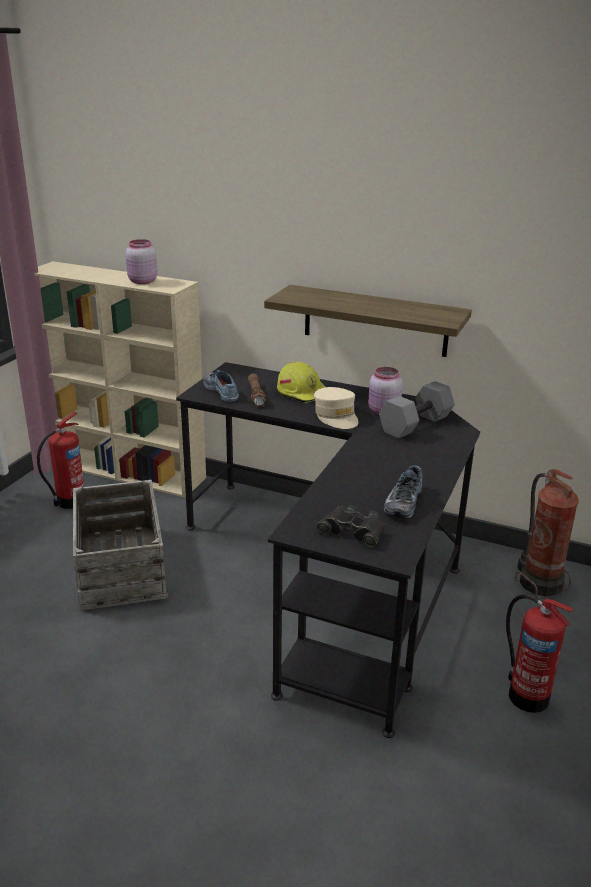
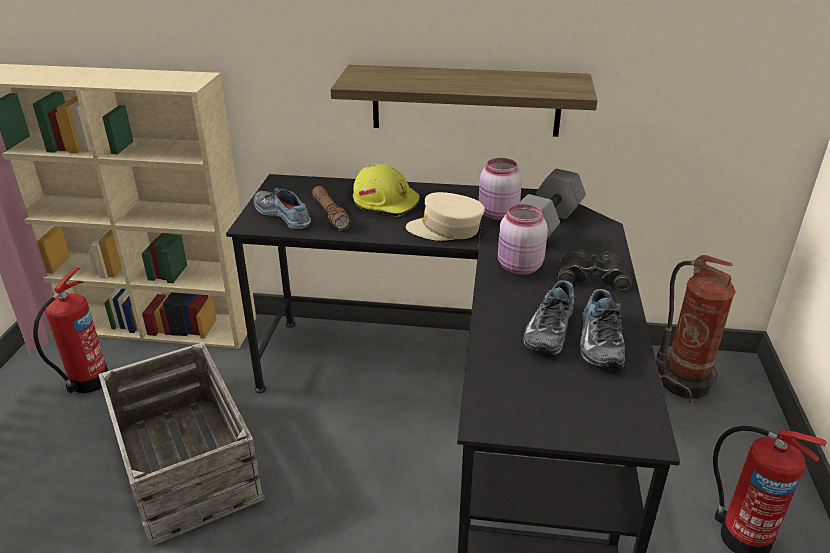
camera: 15 degrees left, 5 degrees up
(142, 281) = (143, 80): pink jar -> pink jar (519, 267)
(336, 416) = (445, 229): beige cap -> beige cap turned 135 degrees clockwise
(353, 531) = (564, 401): black binoculars -> black binoculars (592, 276)
(370, 489) = (547, 329): none -> shoe

